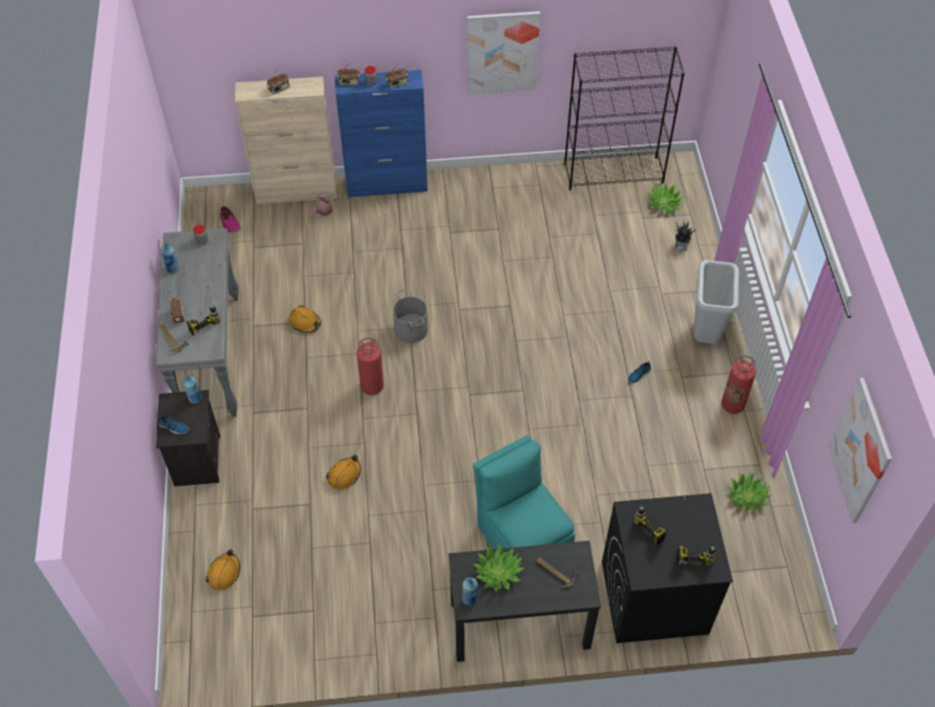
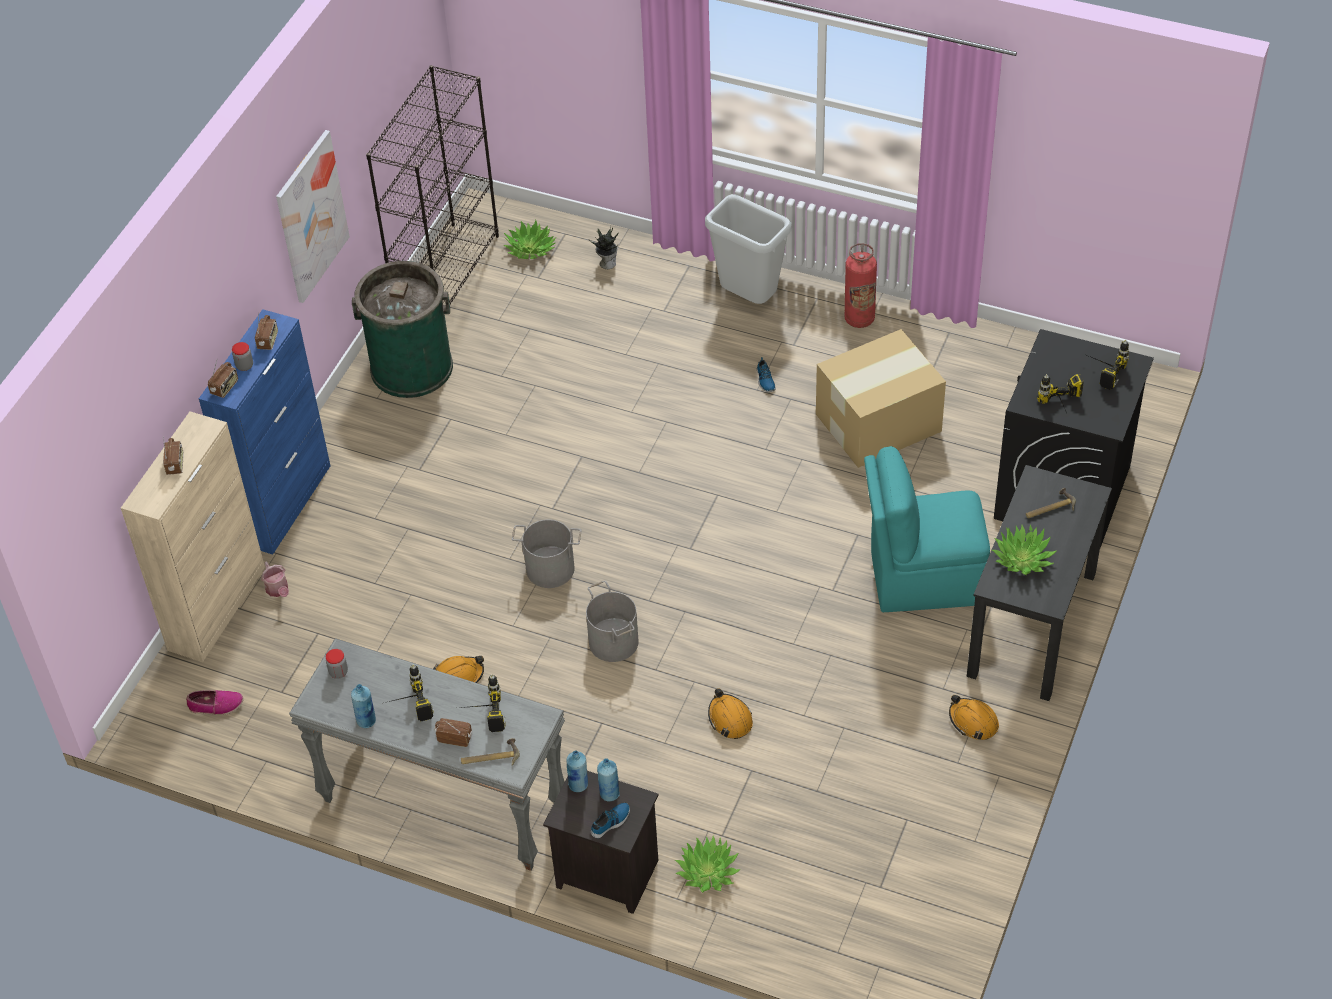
camera: 60 degrees left, 5 degrees down
(191, 282) = (405, 707): none -> power drill
(224, 573) = (801, 898): orange hard hat -> orange hard hat (973, 722)
(372, 386) = (613, 642): fire extinguisher -> grey bucket
(469, 599) = (1043, 596): blue bottle -> blue bottle (609, 793)
(526, 192) = (411, 367): none -> green trash can
(645, 456) = (880, 422): none -> cardboard box
(747, 496) = (983, 360): potted plant -> potted plant (708, 871)
(861, 451) = (1105, 163): picture -> none

